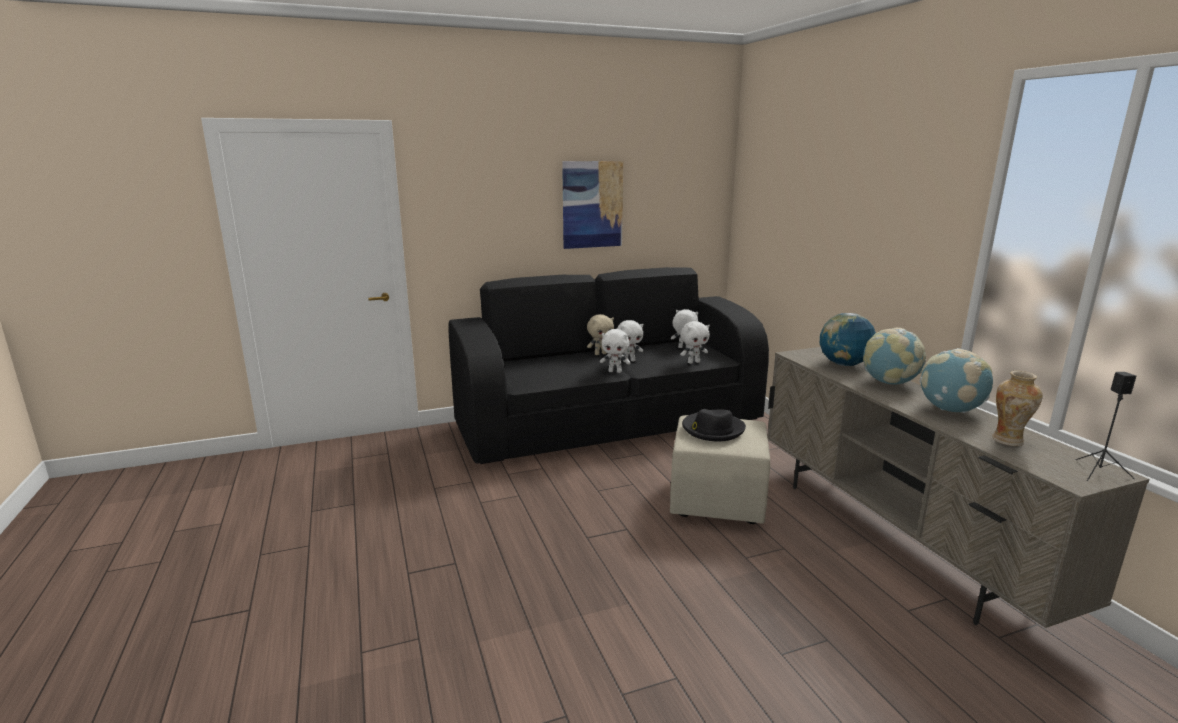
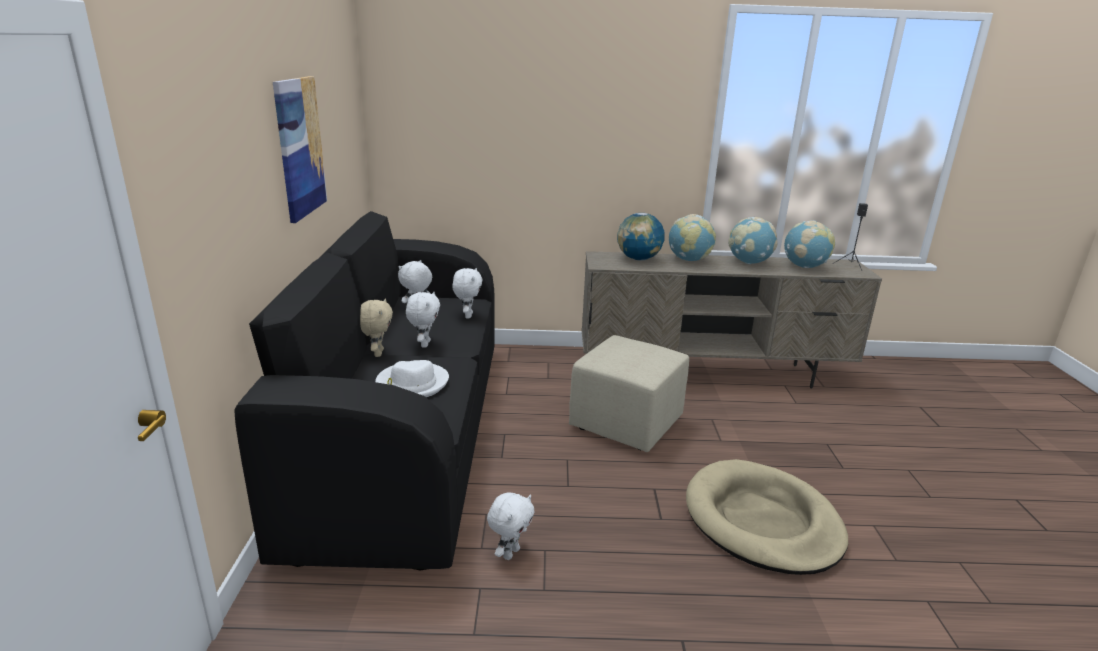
camera: 70 degrees left, 5 degrees up
(569, 369) = (412, 384): none -> white hat
(615, 371) = (452, 359): white plush toy -> white plush toy (510, 553)
(623, 593) = (762, 521): none -> beige dog bed
(712, 429) = (628, 358): black hat -> none
(1008, 441) = (804, 267): vase -> globe

